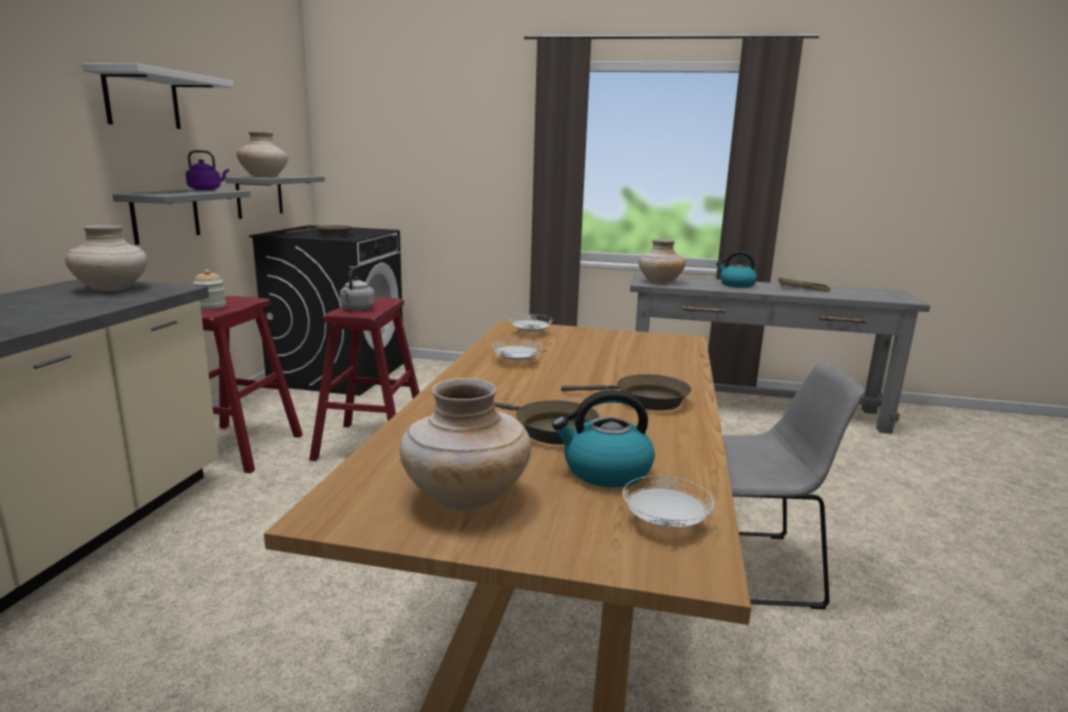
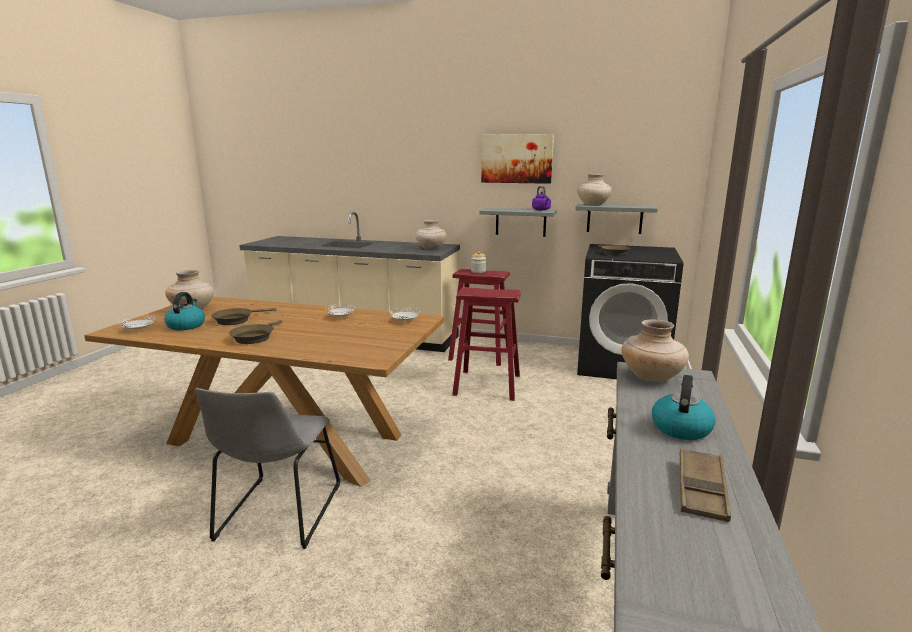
camera: 95 degrees right, 0 degrees up
(142, 99) = (516, 159): white shelf -> picture
(357, 308) = (480, 291): grey kettle -> none

